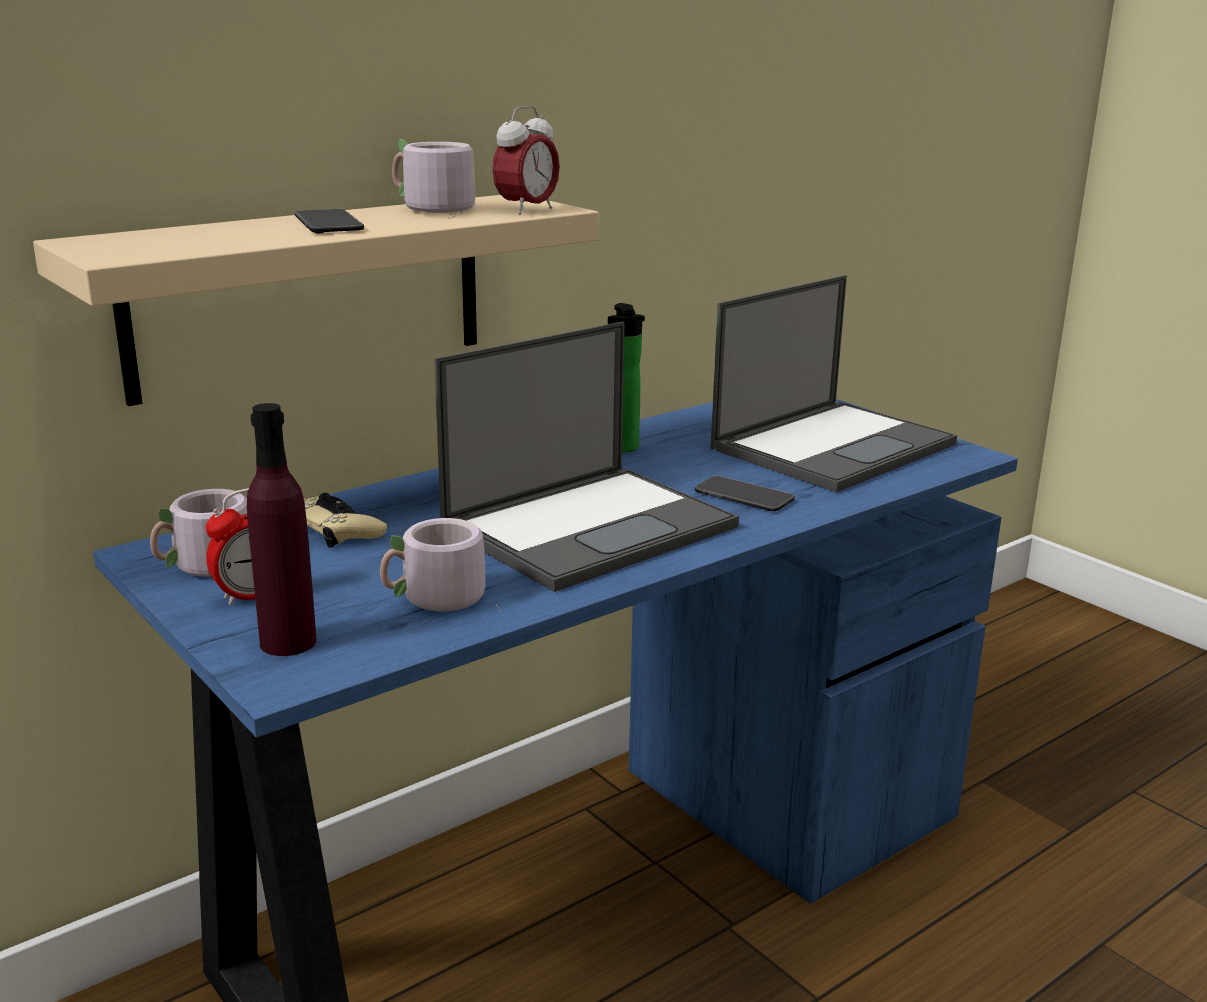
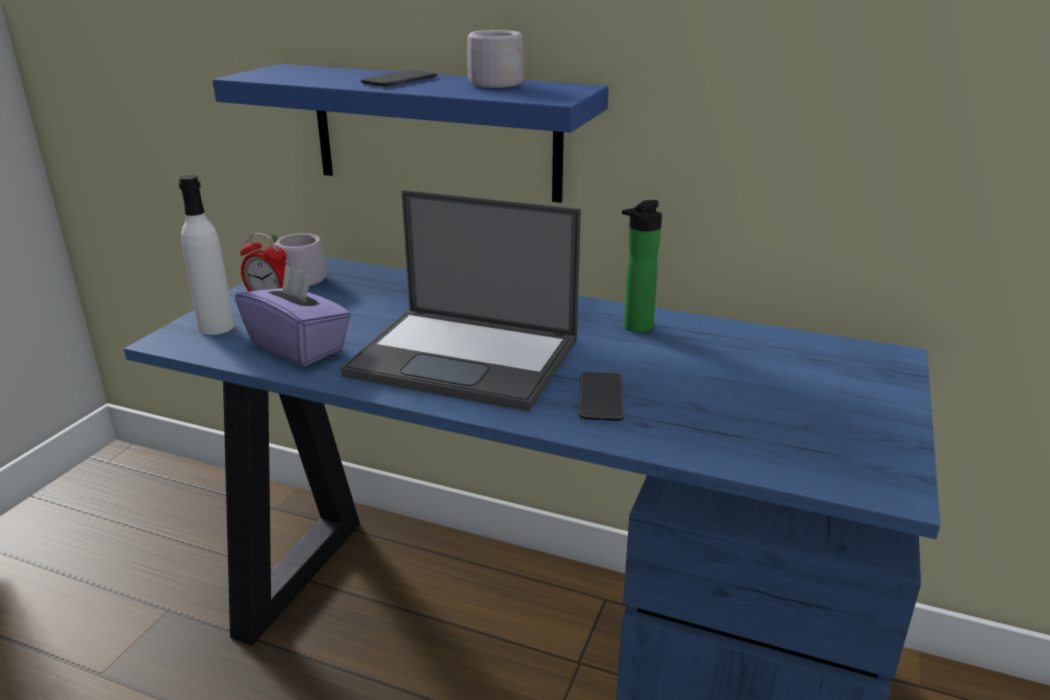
camera: 60 degrees right, 5 degrees up
(288, 642) = (216, 327): purple bottle -> white bottle
(309, 294) = (435, 132): beige shelf -> blue shelf
(338, 530) = (378, 291): beige game controller -> none
(436, 601) = (299, 346): grey mug -> purple tissue box
(527, 210) = (530, 96): alarm clock -> none
(834, 445) = (789, 409): laptop -> none

